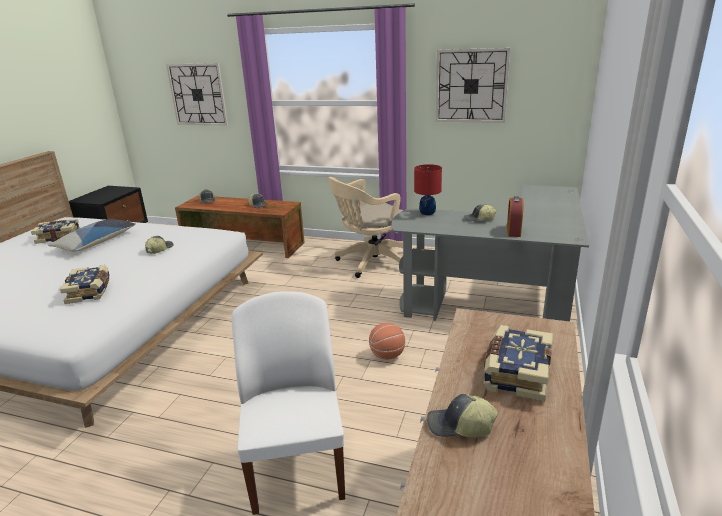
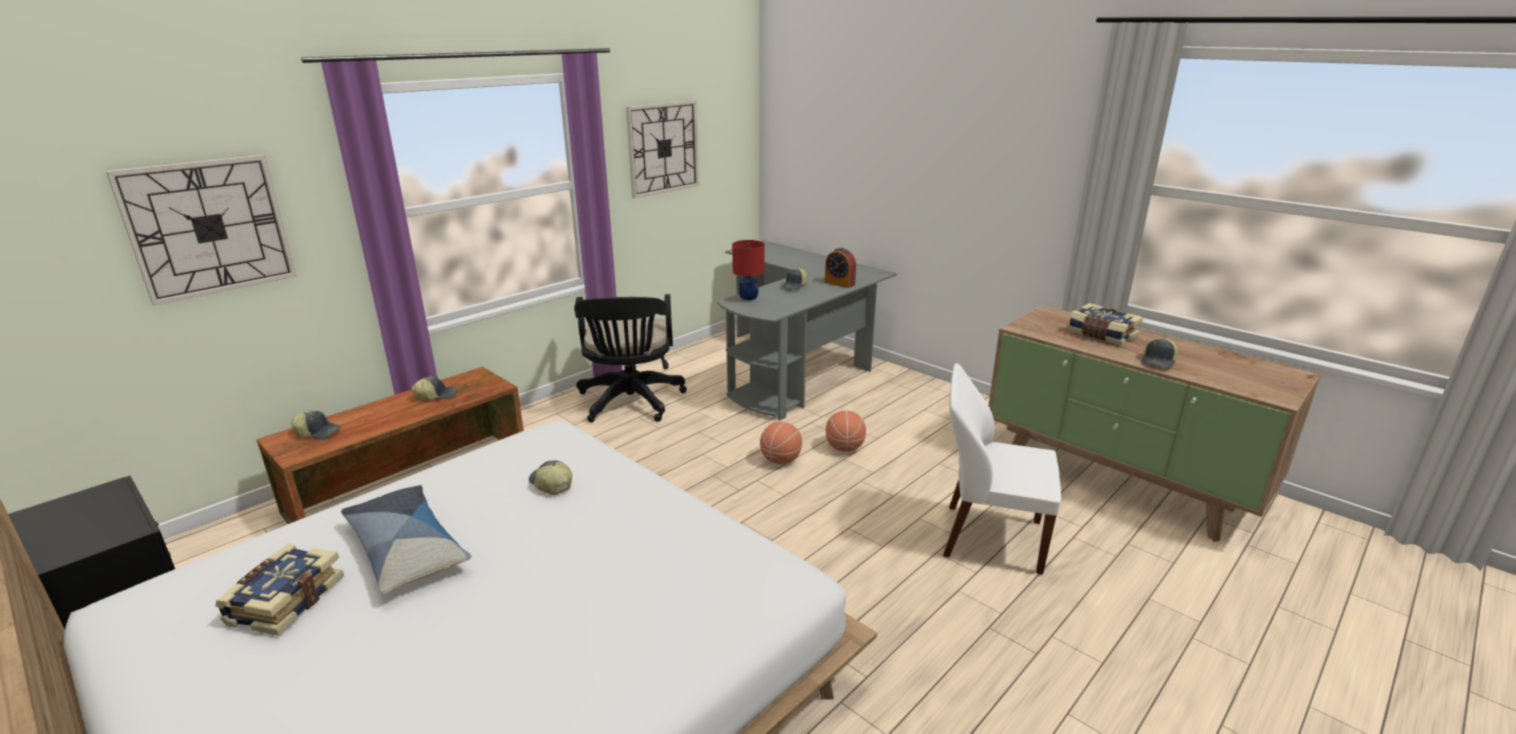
camera: 65 degrees left, 0 degrees up
(90, 291) = (656, 557): book -> none
(345, 334) = (780, 460): none -> basketball
(371, 262) = (630, 403): beige office chair -> black office chair

